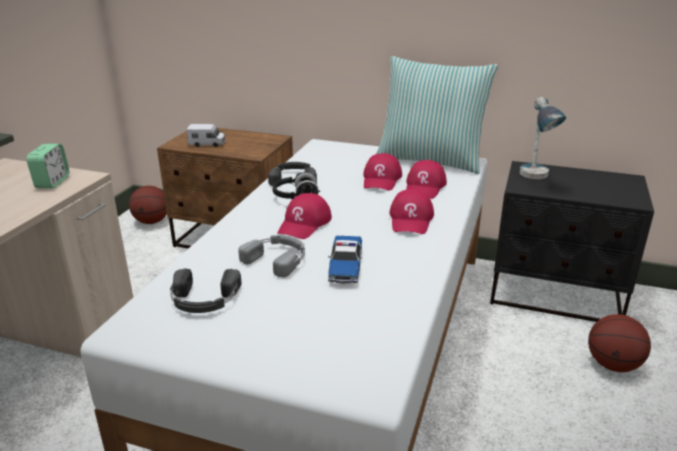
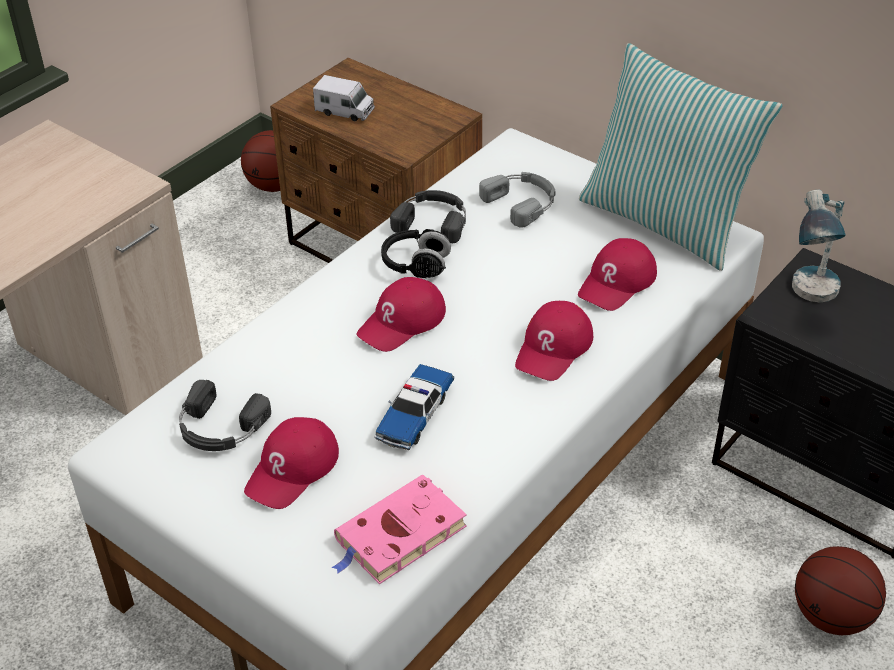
camera: 20 degrees right, 15 degrees up
(52, 182) = (94, 188): alarm clock -> none
(278, 259) = (336, 380): grey headphones -> grey headphones (522, 202)
(381, 179) = (562, 251): red cap -> red cap (292, 469)
(381, 334) = (398, 536): none -> pink book

